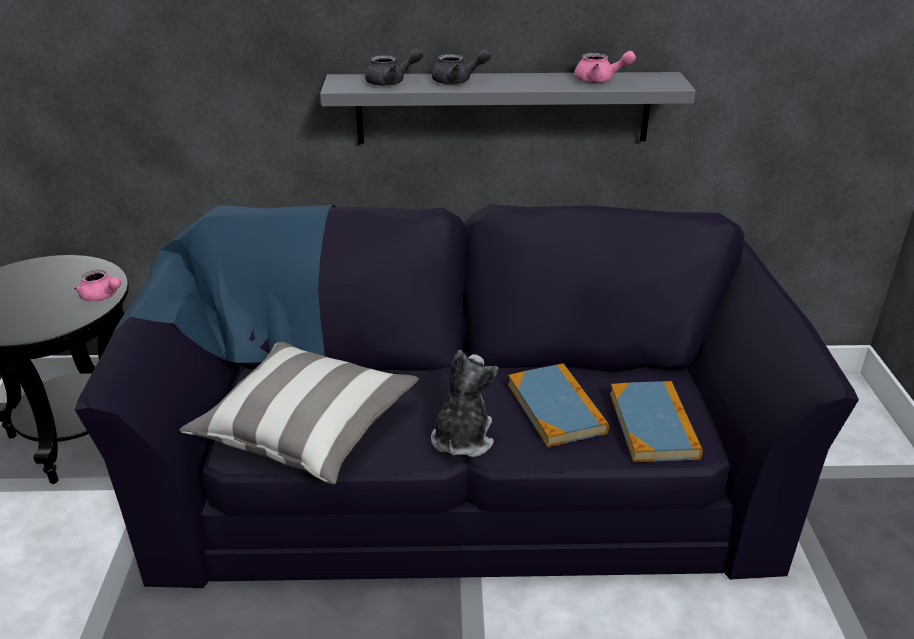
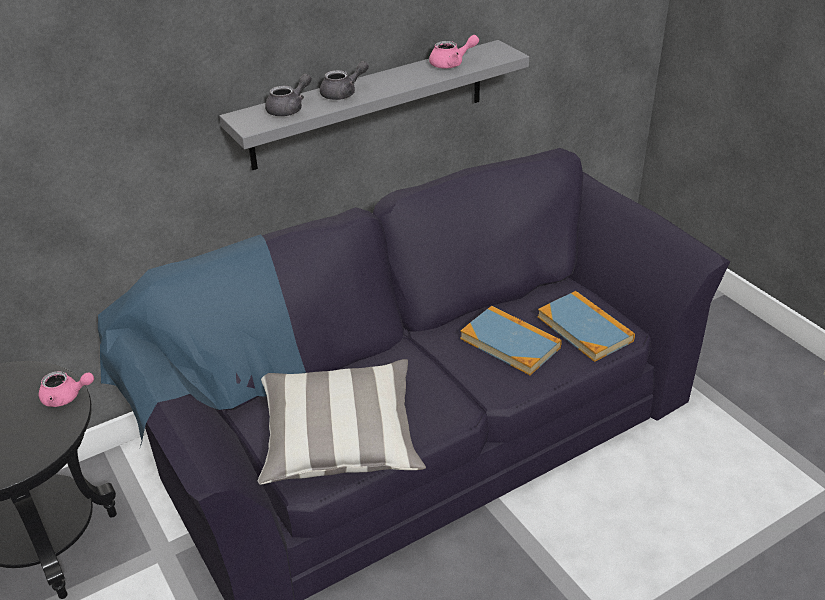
camera: 30 degrees left, 5 degrees up
(462, 438) = (466, 394): plush toy -> none

